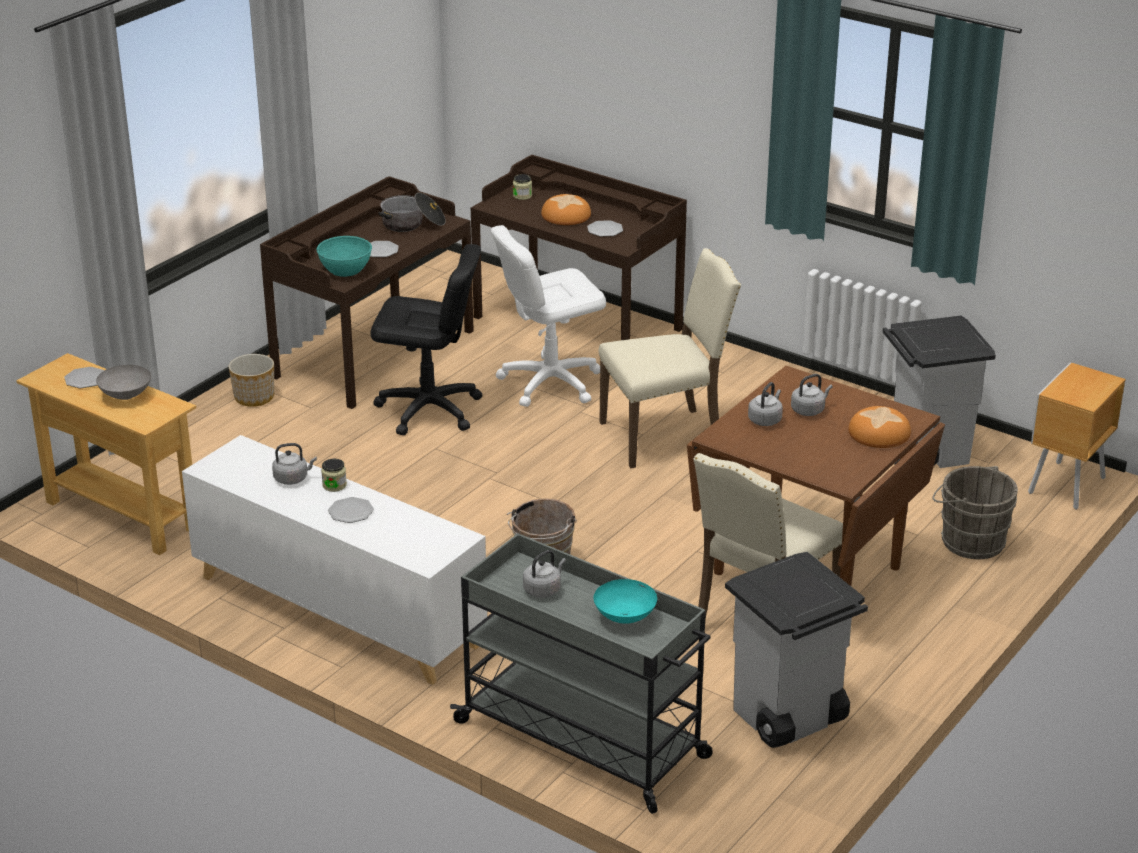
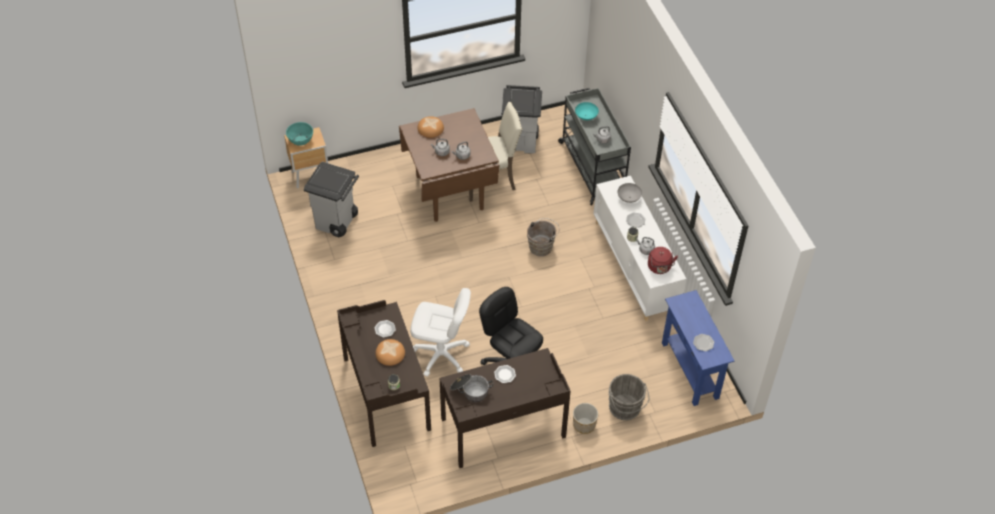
camera: 145 degrees left, 20 degrees up
(122, 515) = (690, 370): beige console table -> blue console table
(125, 396) = (691, 321): grey bowl -> grey bowl (629, 198)
(244, 465) = (659, 268): none -> red kettle
(345, 270) = (534, 367): turquoise bowl -> turquoise bowl (300, 140)
(665, 436) = (427, 290): beige chair -> none
(969, 540) = (378, 173): grey bucket -> grey bucket (625, 409)

